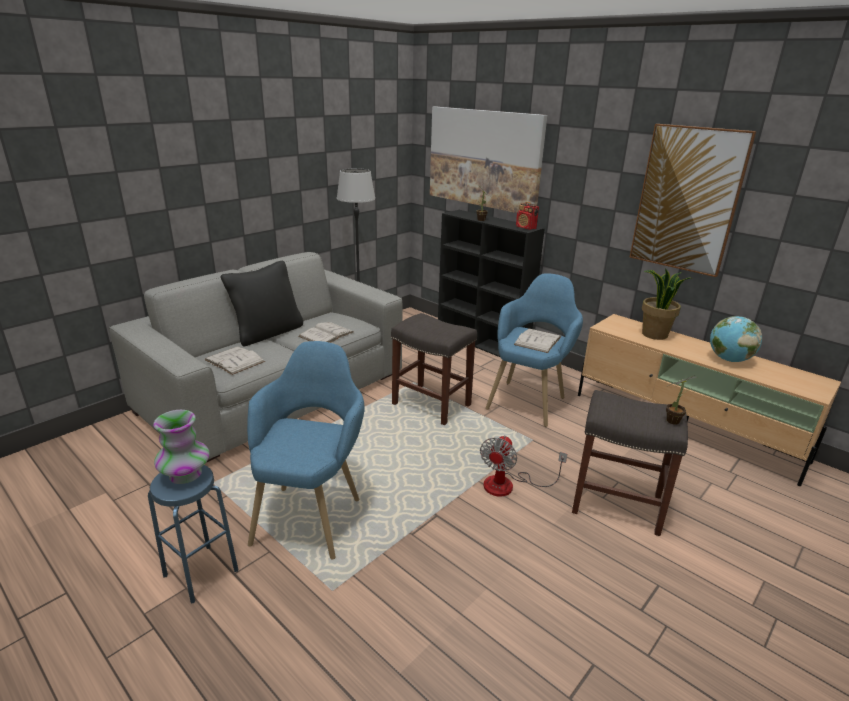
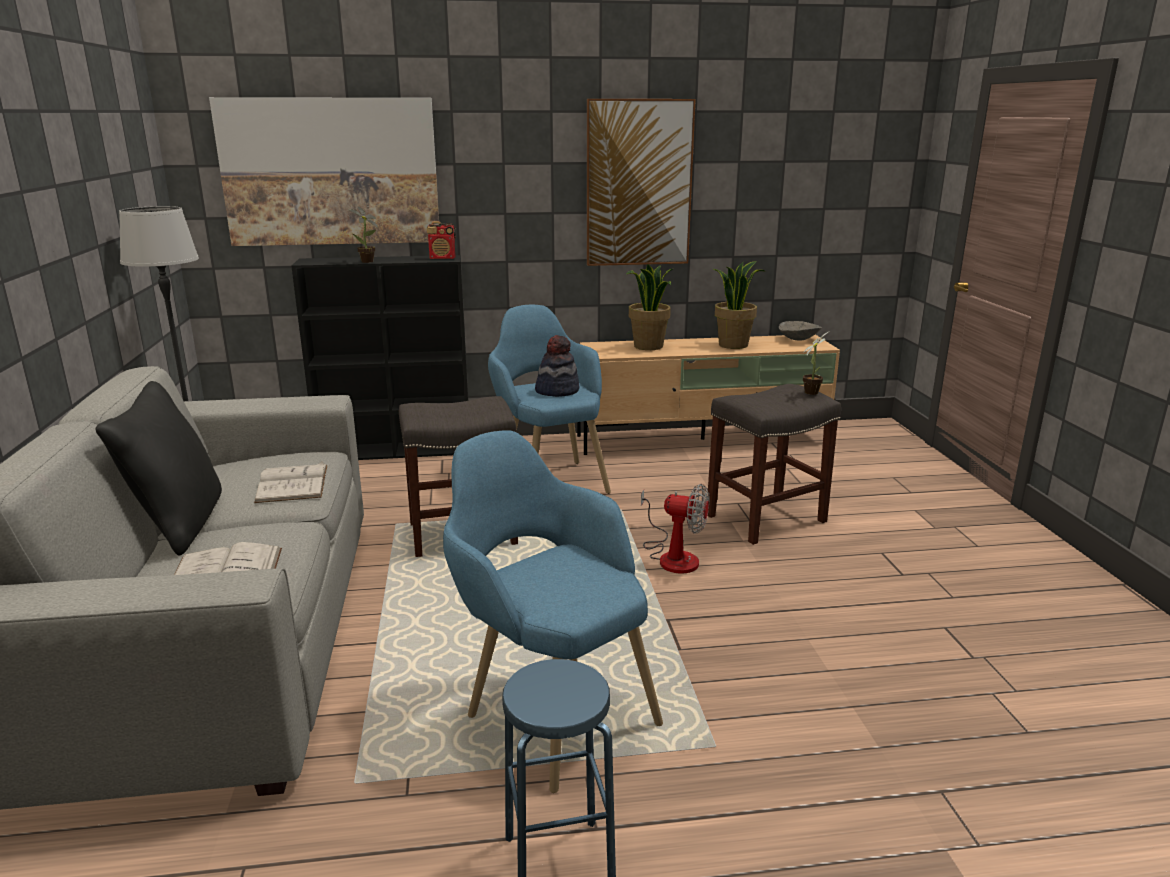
camera: 50 degrees left, 5 degrees down
(186, 474) = (546, 683): vase -> none
(509, 485) = (673, 556): fan -> fan turned 45 degrees counterclockwise
(537, 340) = (557, 390): white book -> hat
(729, 359) = (733, 345): globe -> potted plant
(806, 379) = (798, 339): none -> grey bowl

